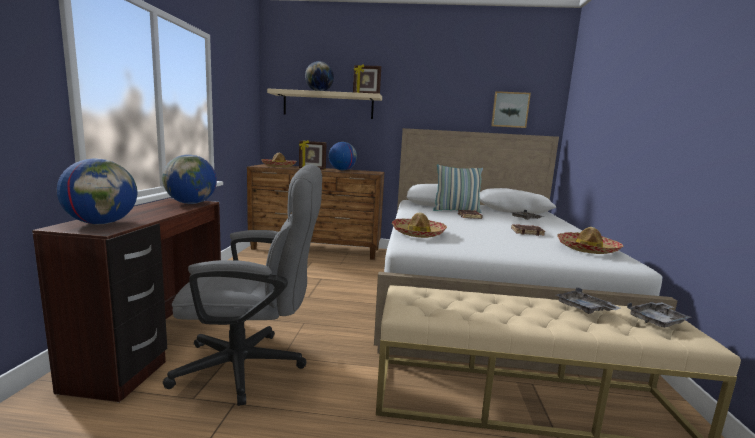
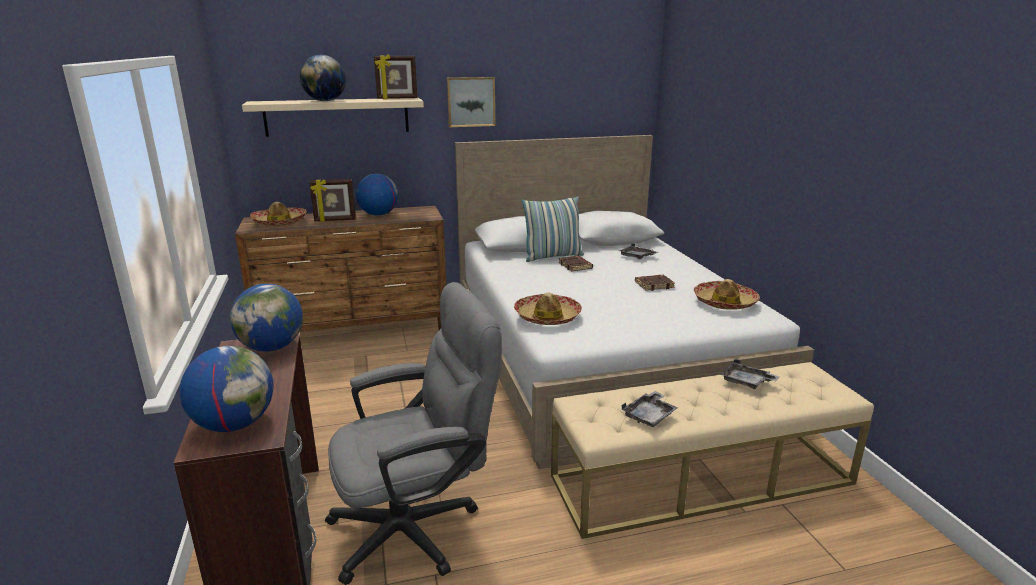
camera: 20 degrees left, 10 degrees up
(510, 110) = (591, 104): picture -> picture (470, 101)
(657, 321) = (807, 381): grey tray -> grey tray (650, 416)

